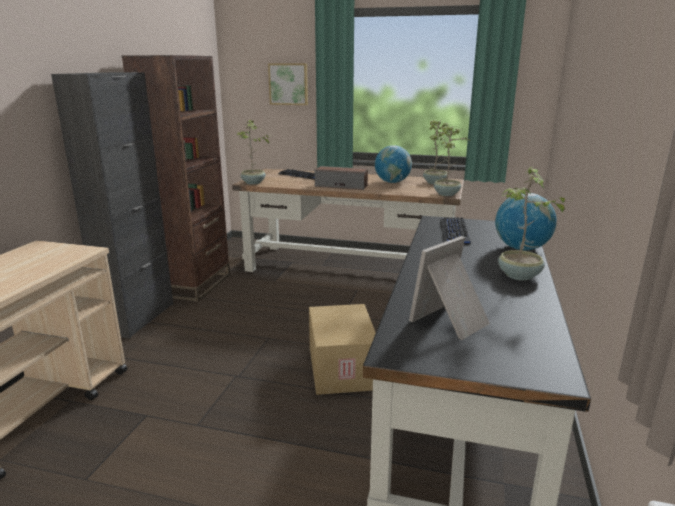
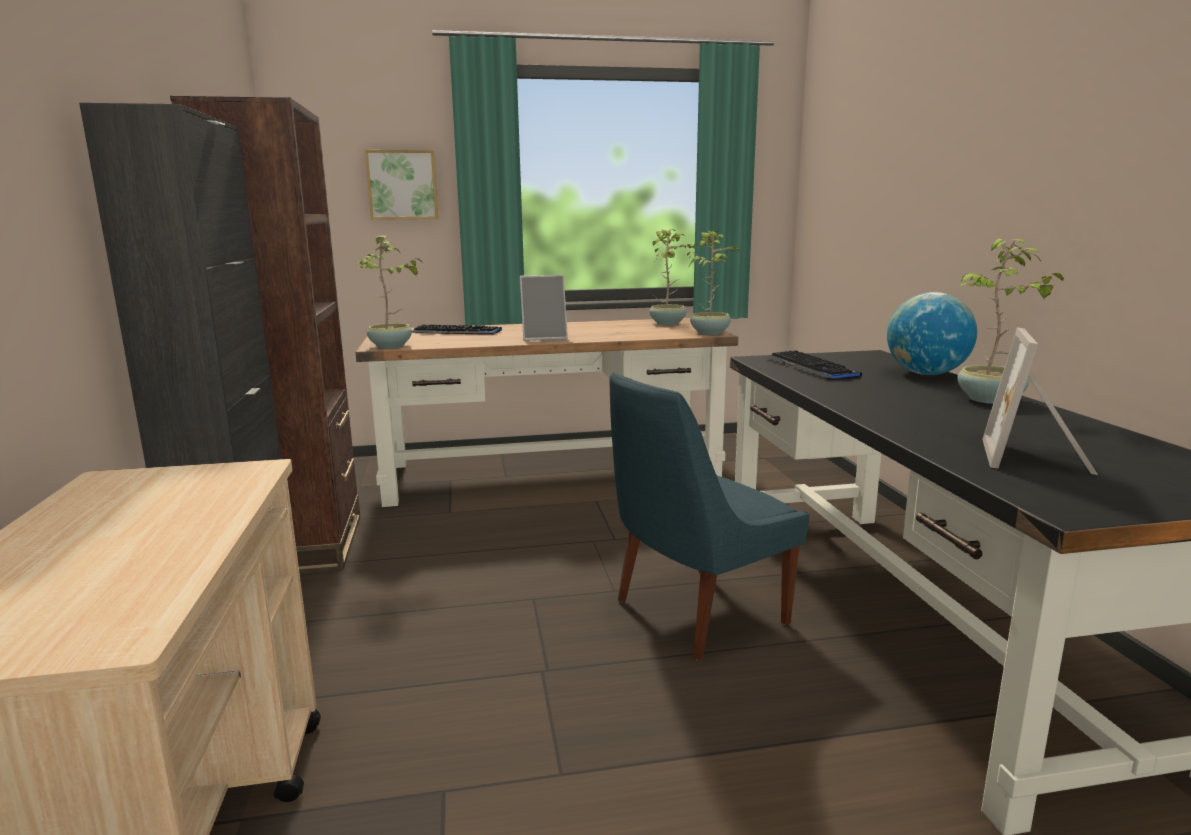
camera: 25 degrees left, 5 degrees down
(340, 368) = (695, 614): cardboard box -> blue chair
(341, 186) = (544, 337): speaker -> picture frame
(392, 182) = (609, 327): globe -> none

